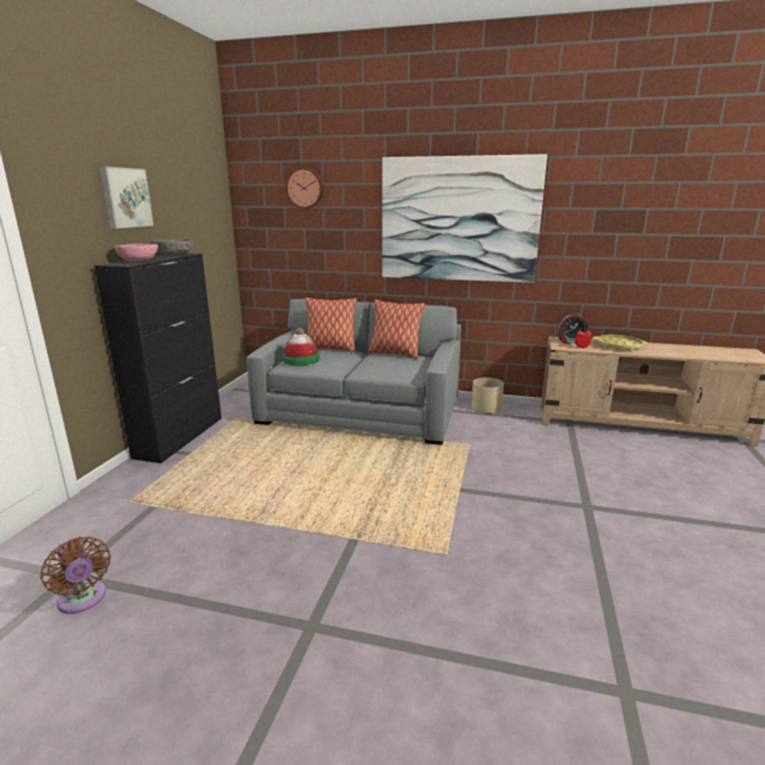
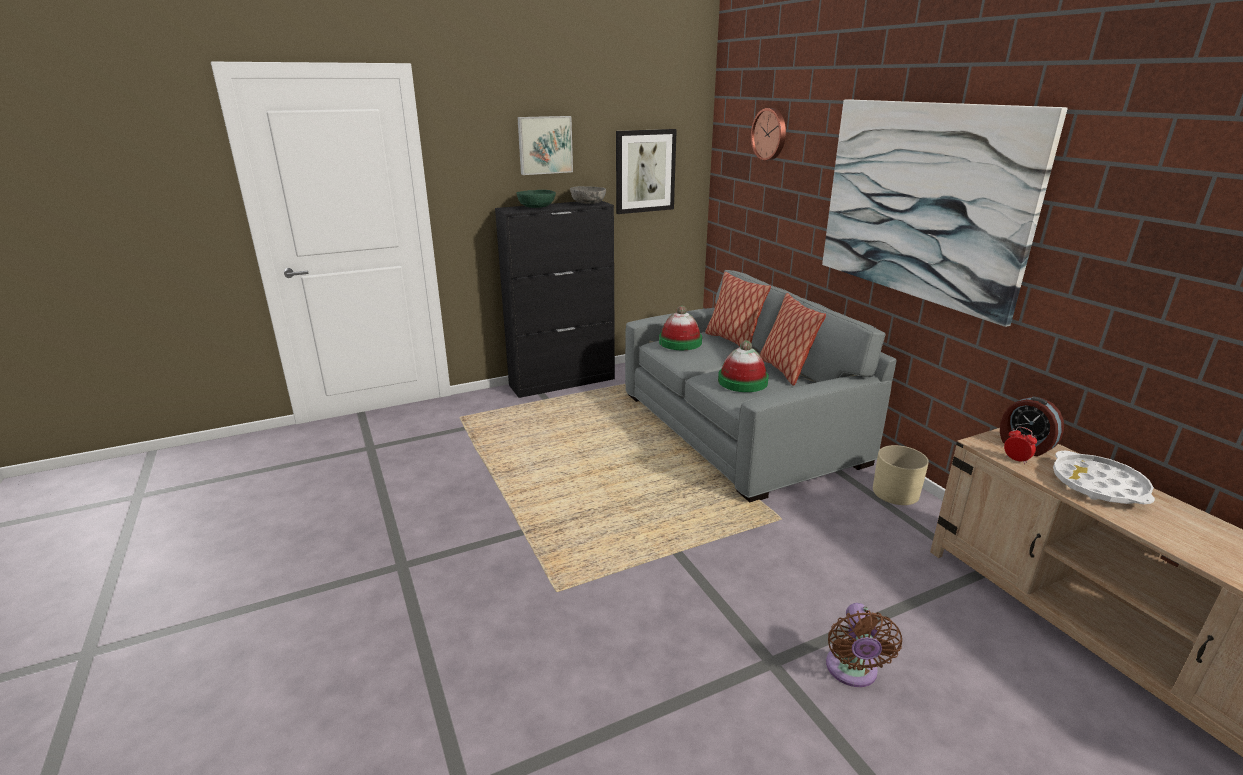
camera: 50 degrees right, 5 degrees up
(83, 600) = (353, 466): brown fan -> brown fan (852, 672)
(138, 260) = (537, 207): pink bowl -> green bowl
(197, 225) = (645, 171): none -> picture
(389, 366) = (742, 381): none -> hat
(618, 346) = (1098, 485): yellow tray -> white tray

